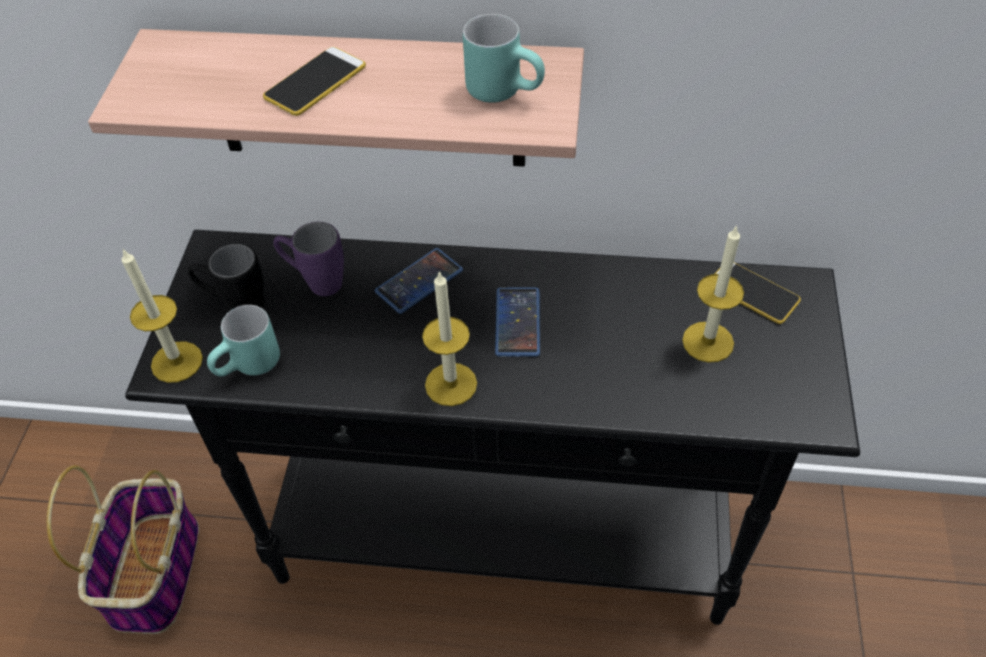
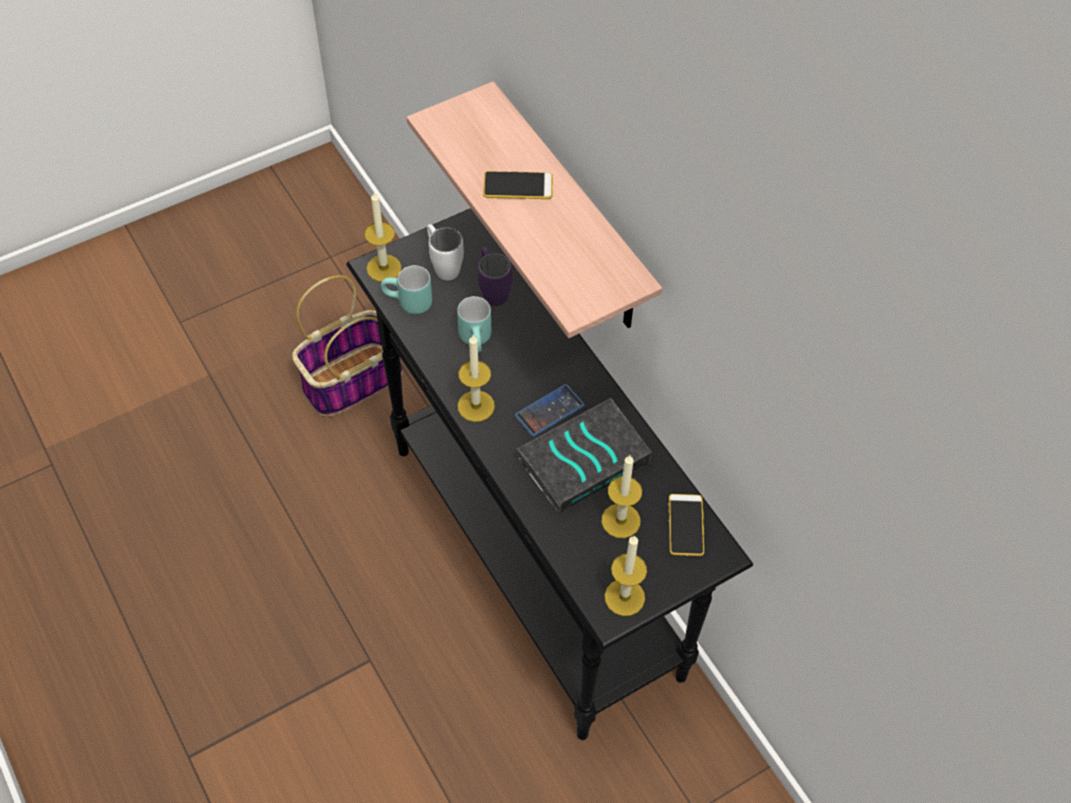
camera: 50 degrees right, 5 degrees up
(236, 305) = (443, 265): black mug -> white mug
(419, 281) = (537, 341): phone -> none
(506, 90) = (587, 274): turquoise mug -> turquoise mug (478, 340)
(604, 328) = (583, 458): none -> book
(809, 394) = (624, 597): none -> candle

